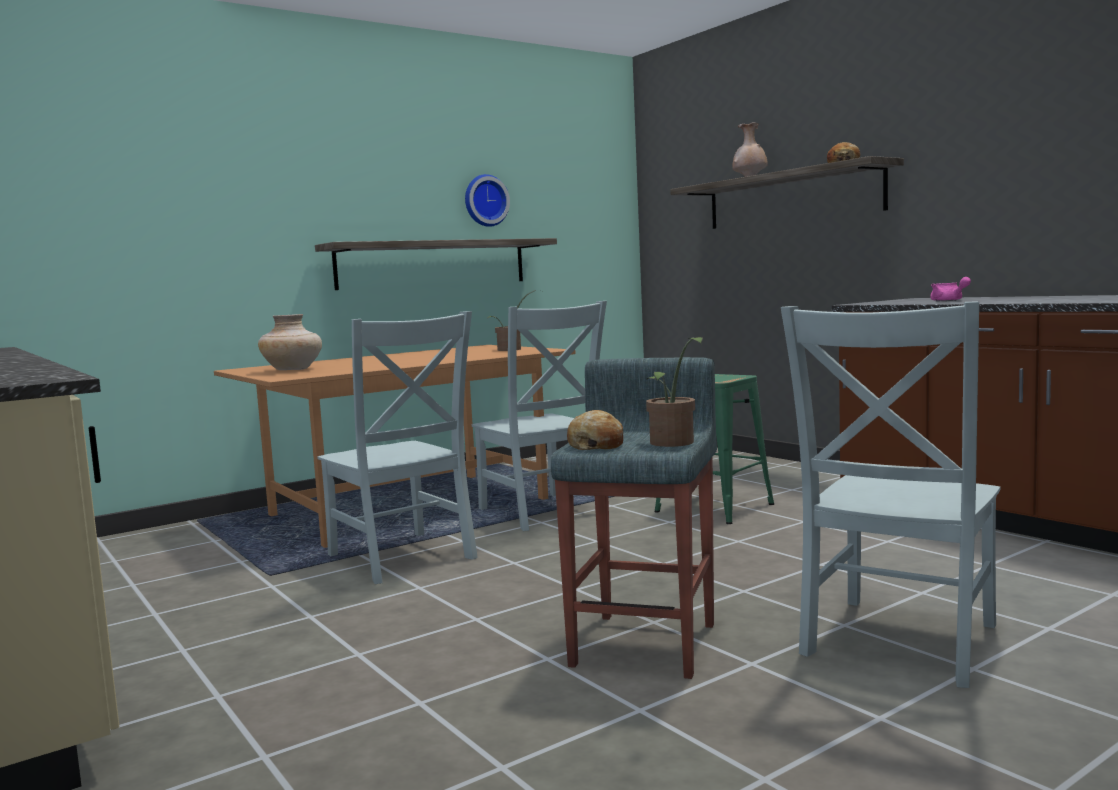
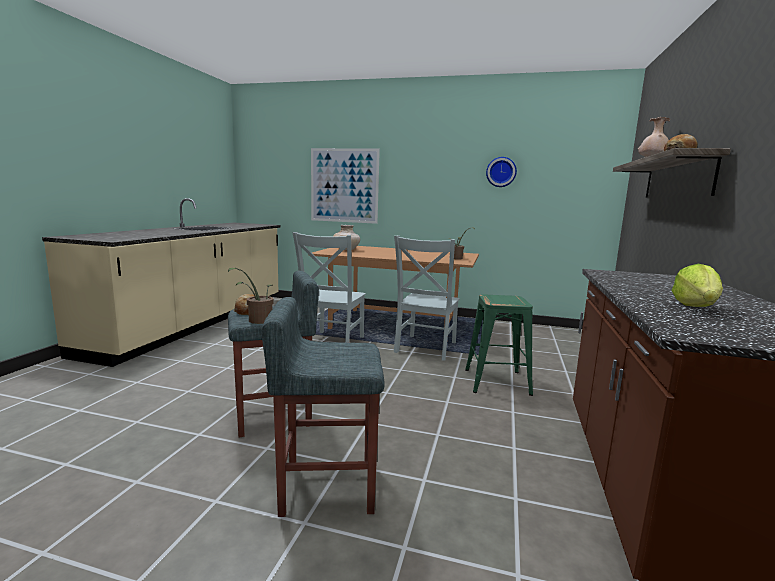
camera: 50 degrees right, 5 degrees up
(180, 235) = (344, 185): none -> picture
(433, 264) = (462, 206): shelf -> none
(897, 643) = (326, 486): grey chair -> grey stool
(949, 301) = (648, 285): pink teapot -> none
(1057, 299) = (695, 307): none -> lettuce

